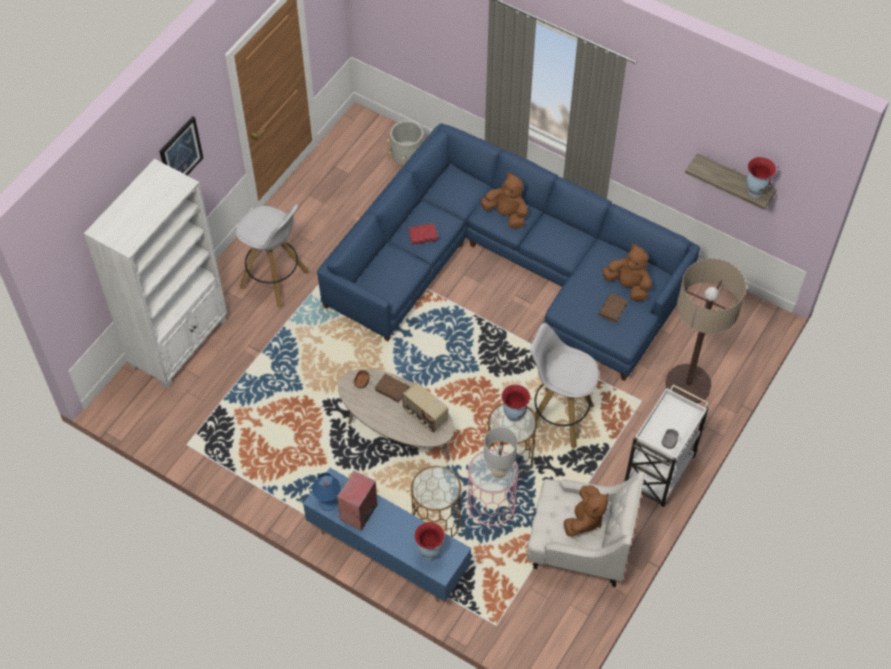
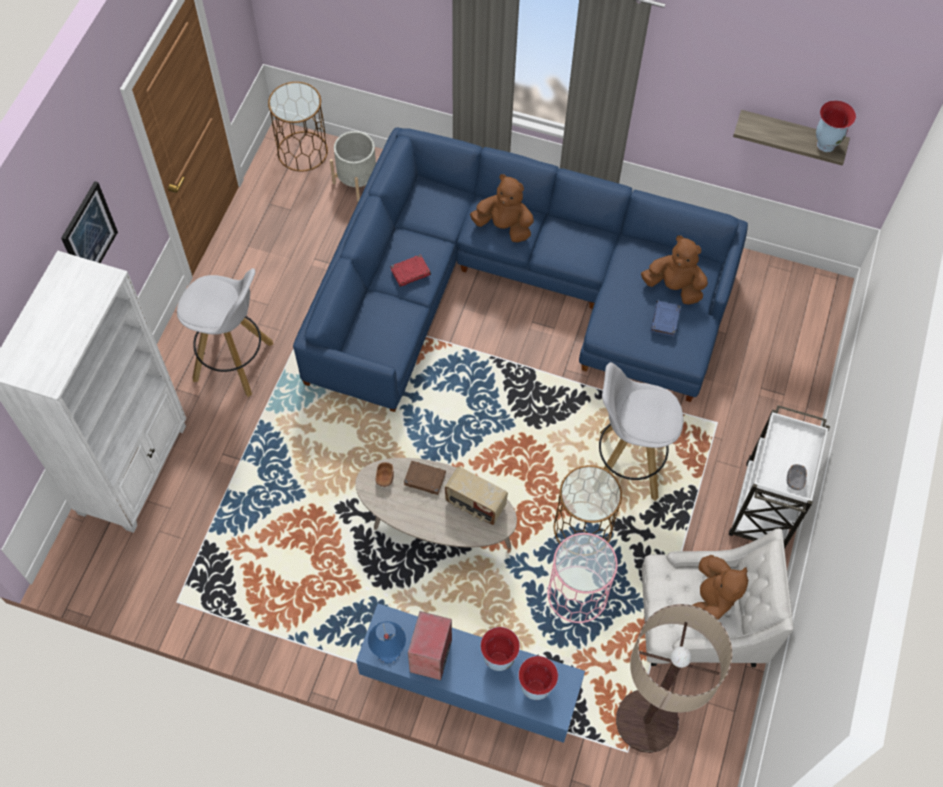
camera: 15 degrees left, 5 degrees up
(436, 520) = (516, 631): brown side table -> brown side table (302, 151)
(498, 471) = (592, 561): white table lamp -> none
(514, 415) = (590, 483): vase -> vase (498, 660)
(612, 309) = (665, 320): brown book -> blue book
(688, 384) = (765, 391): floor lamp -> floor lamp (647, 721)

